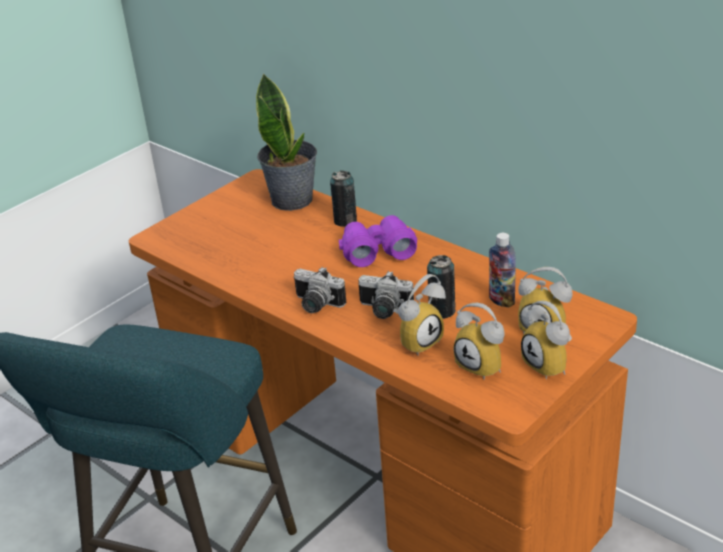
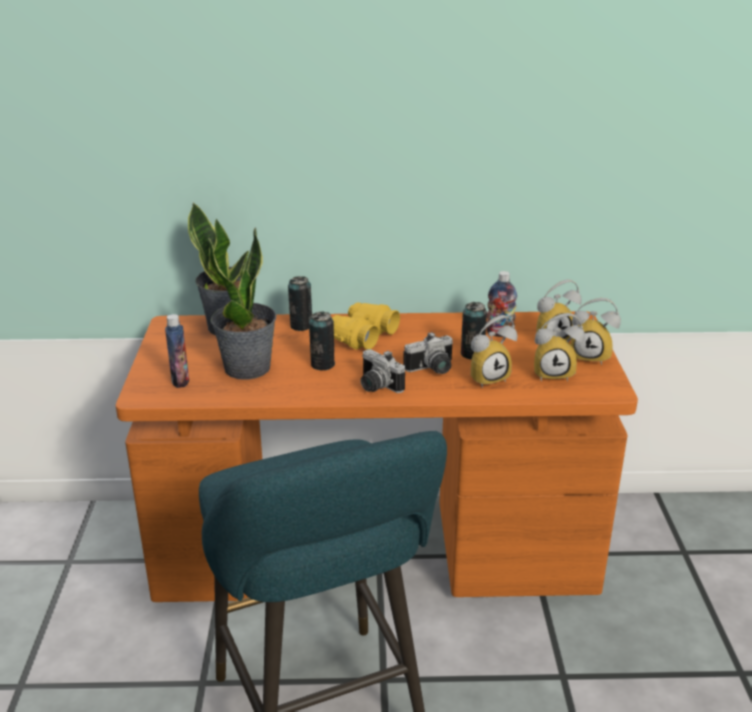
camera: 45 degrees left, 5 degrees down
(193, 236) = (180, 381): none -> bottle
(251, 245) = (248, 368): none -> potted plant
(307, 265) = (322, 364): none -> can
(316, 305) = (376, 386): camera -> camera turned 60 degrees clockwise
(377, 251) = (361, 336): purple binoculars -> yellow binoculars
(418, 340) = (488, 377): alarm clock -> alarm clock turned 60 degrees clockwise

